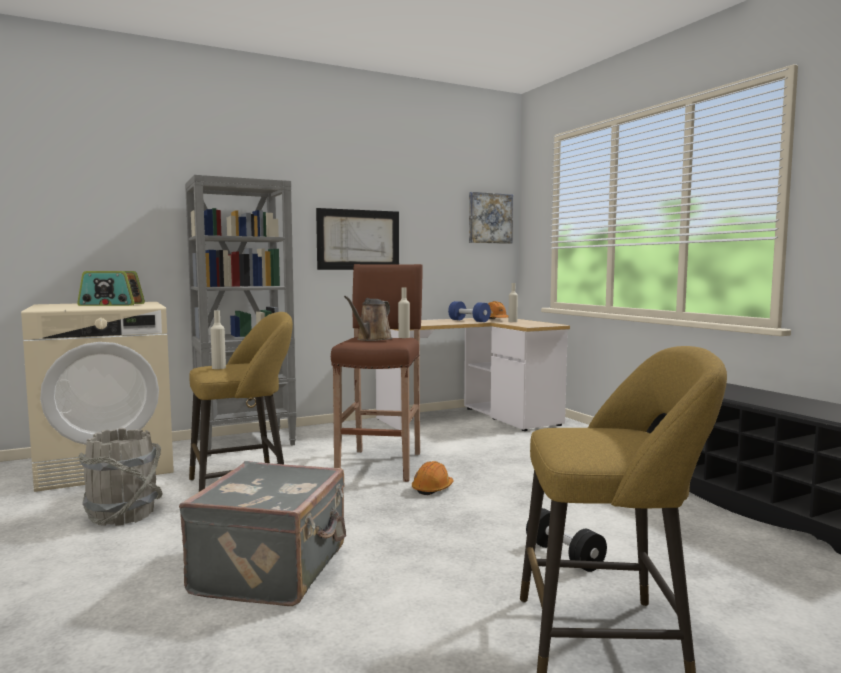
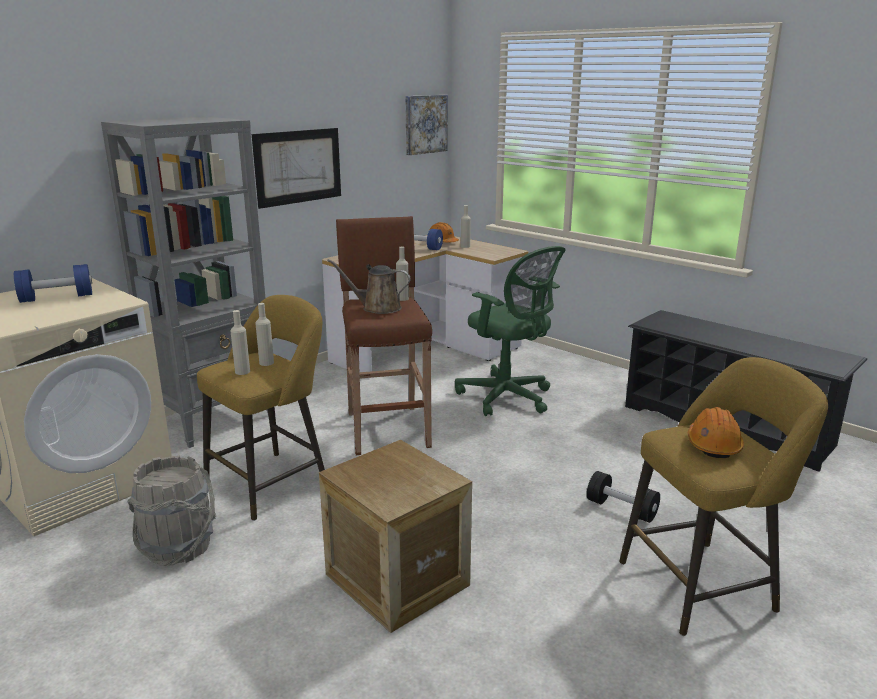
camera: 20 degrees left, 15 degrees up
(111, 304) = (57, 298): radio -> blue dumbbell
(245, 365) = (266, 363): none -> beige bottle
(273, 570) = (397, 579): grey suitcase -> crate
(372, 339) = (377, 308): brown watering can -> brown watering can turned 90 degrees clockwise
(432, 488) = (460, 452): orange hard hat -> orange hard hat (713, 445)
(518, 457) = (508, 398): none -> green office chair

